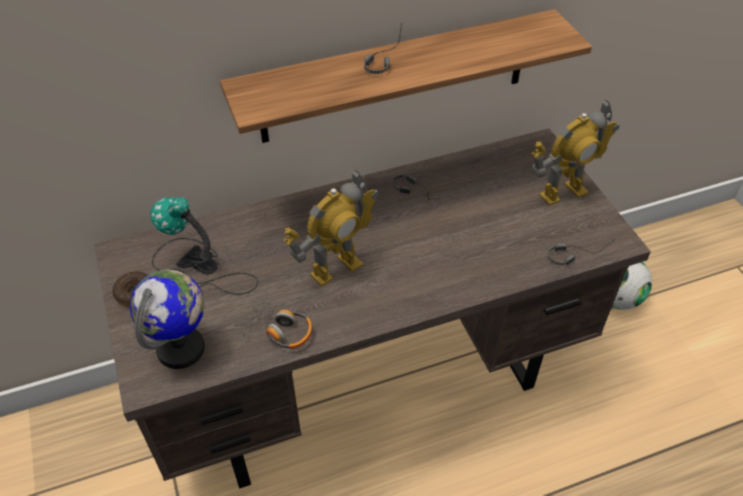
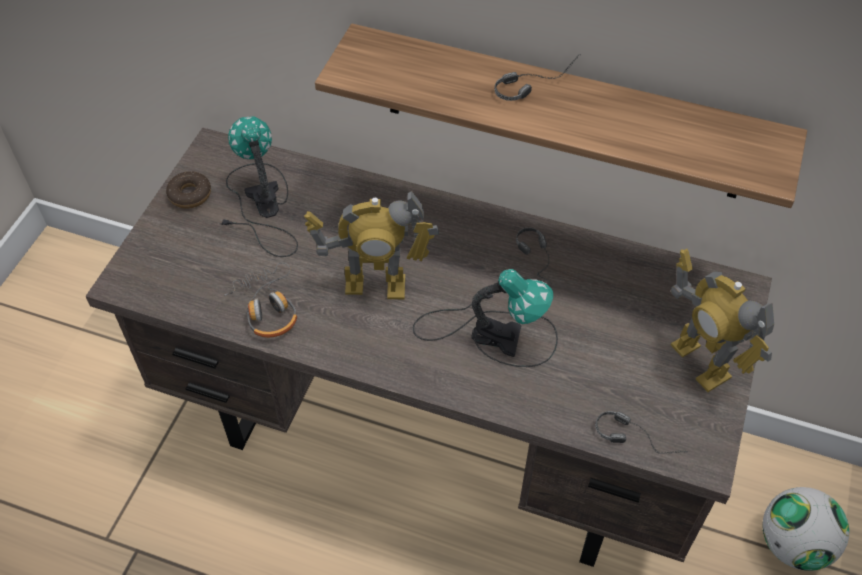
camera: 40 degrees right, 5 degrees up
(181, 348) = (177, 271): globe -> none
(436, 249) = (491, 331): none -> table lamp
(562, 193) = (700, 362): toy robot -> toy robot turned 45 degrees clockwise

